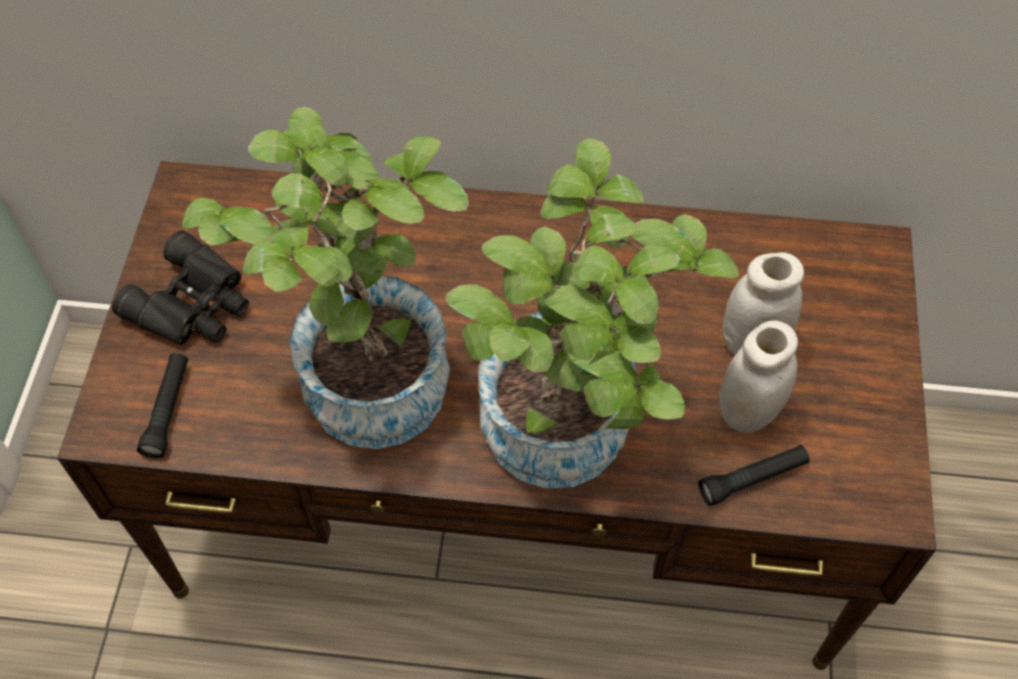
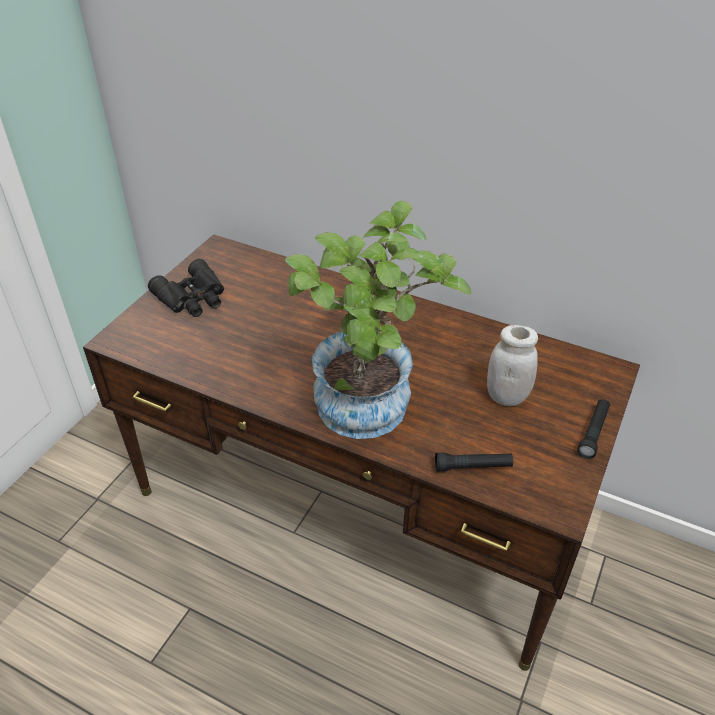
camera: 20 degrees right, 15 degrees down
(168, 410) = (151, 340): black flashlight -> black flashlight (593, 433)
(365, 371) = (266, 351): potted plant -> none
(748, 412) = (487, 431): white jar -> none

